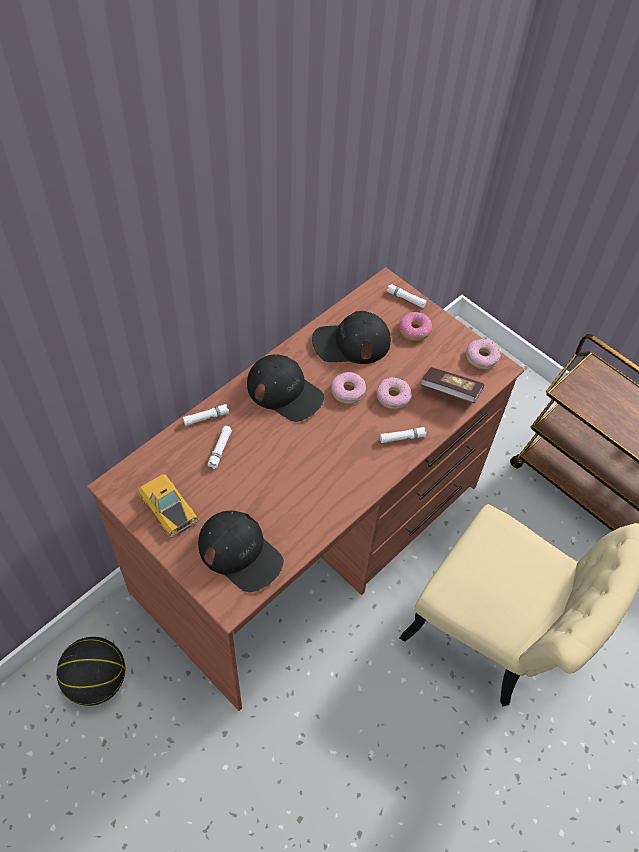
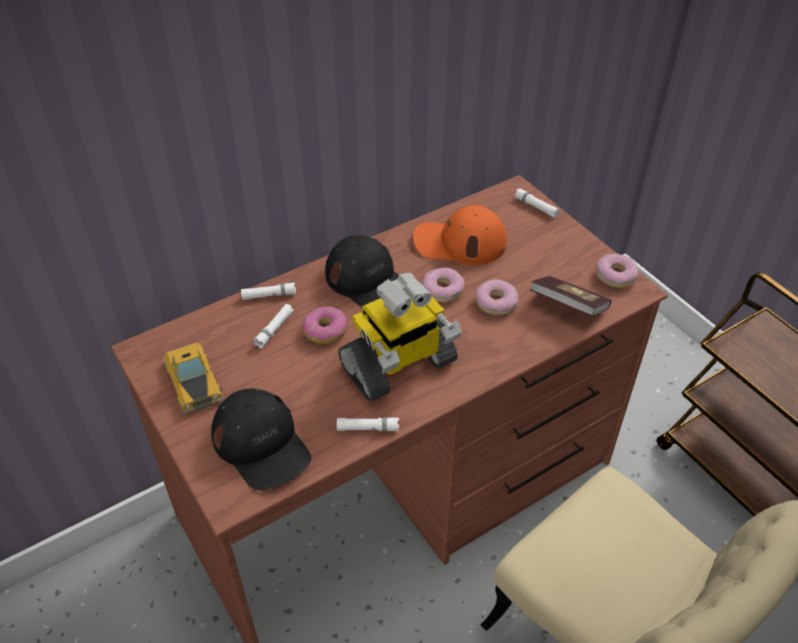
camera: 15 degrees right, 10 degrees down
(97, 681) = (109, 608): basketball -> none
(329, 466) = (398, 365): none -> toy robot
(351, 343) = (459, 242): black cap -> orange cap
(402, 437) = (496, 347): white flashlight -> white flashlight (368, 428)
(414, 330) = (538, 238): donut -> donut (325, 330)

